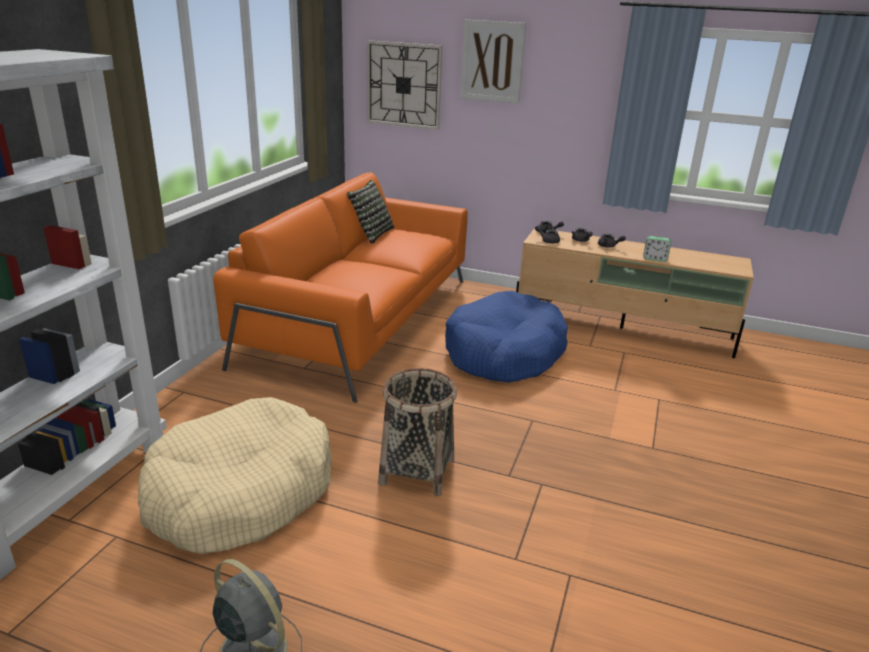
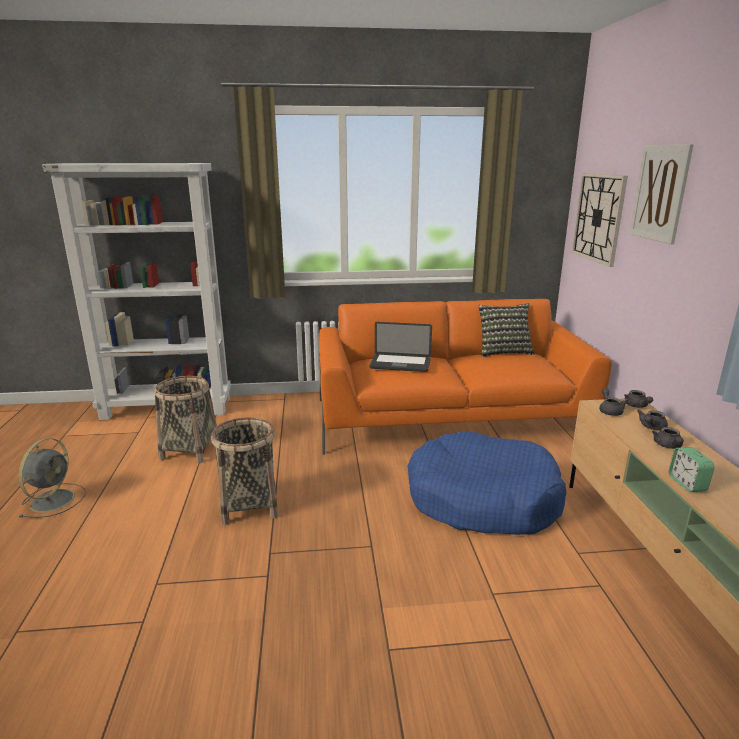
camera: 65 degrees right, 5 degrees down
(240, 493) = (190, 450): beige dog bed -> basket
(349, 275) = (400, 364): none -> laptop

